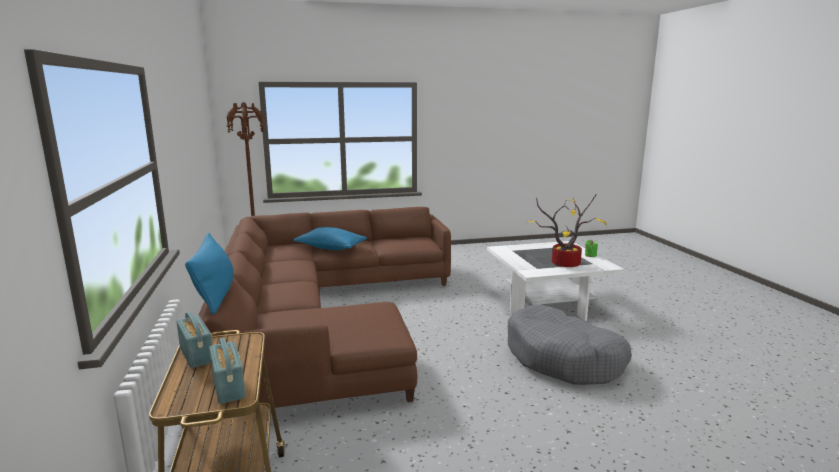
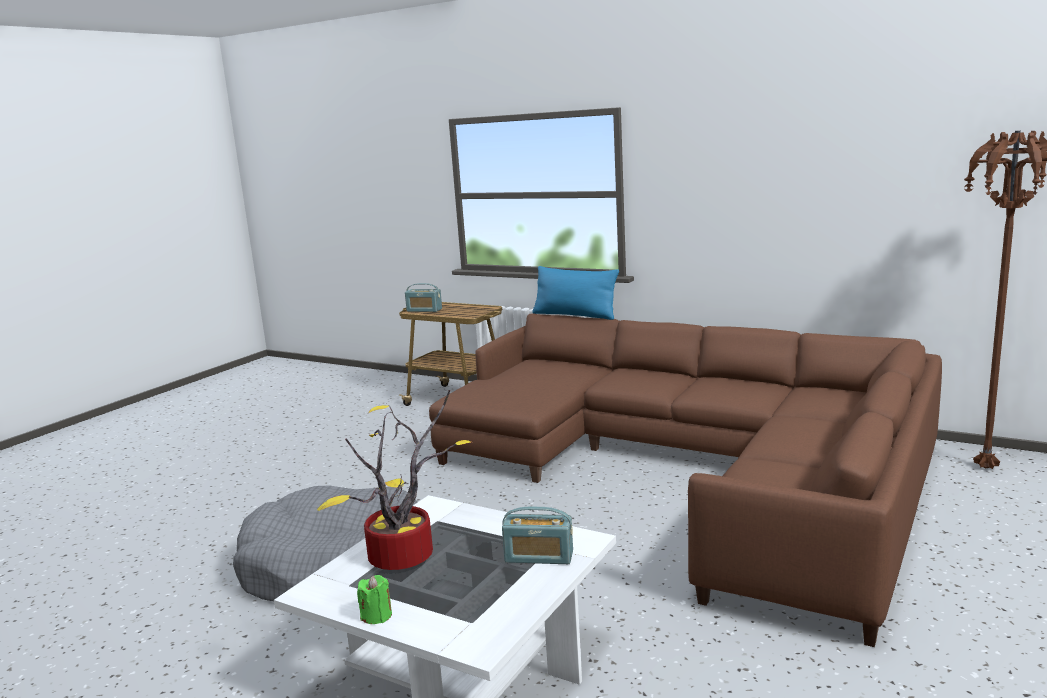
camera: 135 degrees right, 0 degrees up
(197, 355) = (474, 307): radio -> radio (539, 557)
(331, 248) = (803, 424): blue pillow -> none

